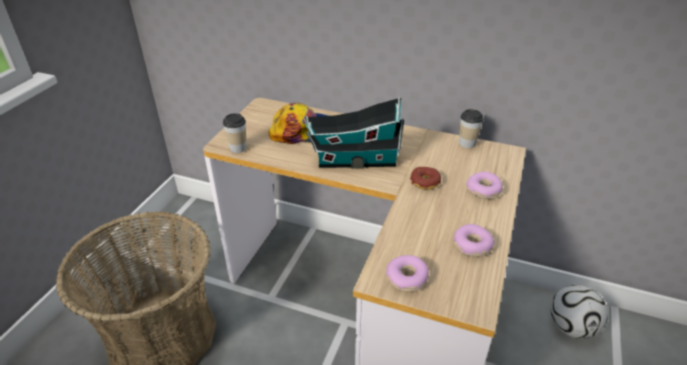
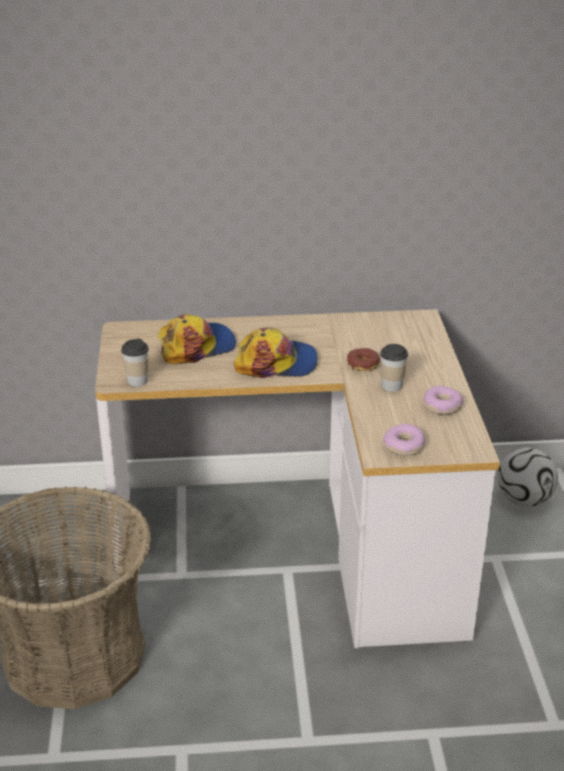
camera: 25 degrees left, 5 degrees down
(353, 161) = (276, 363): toy house -> cap
(467, 143) = (378, 318): cup -> cup (392, 386)
(484, 190) = (423, 358): donut -> none

